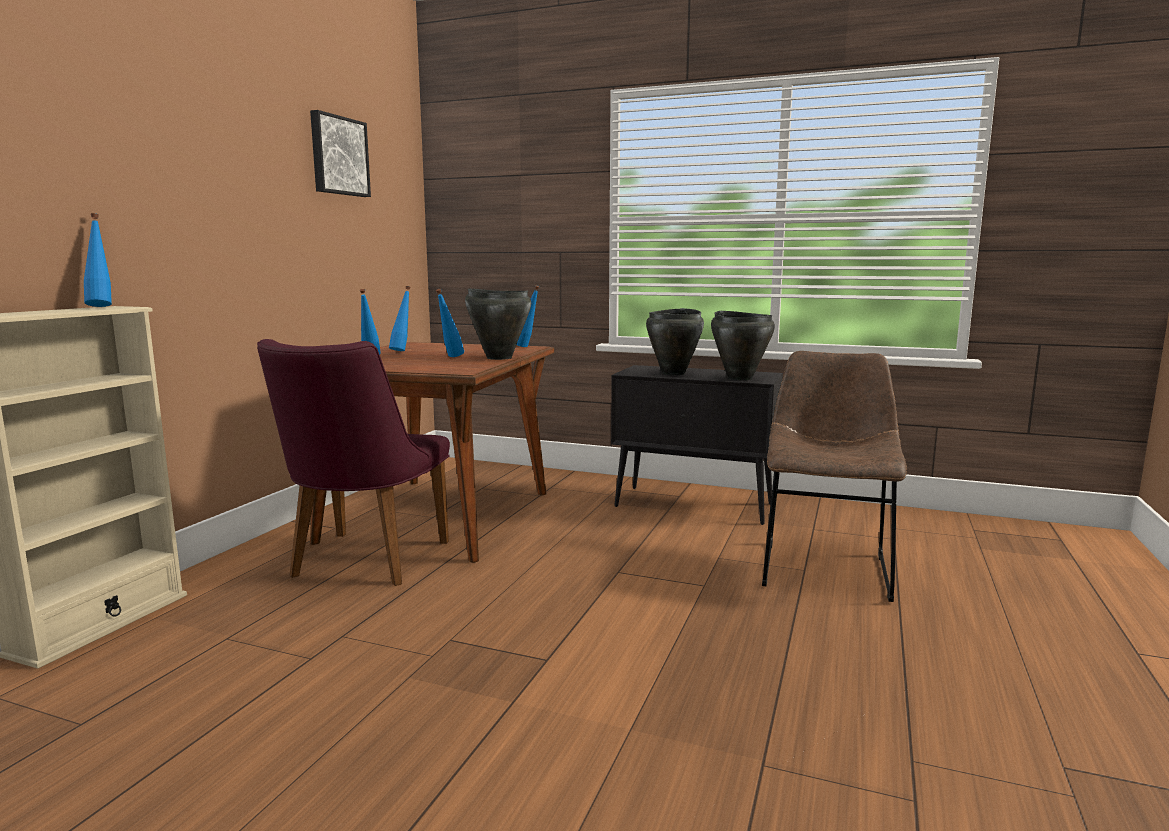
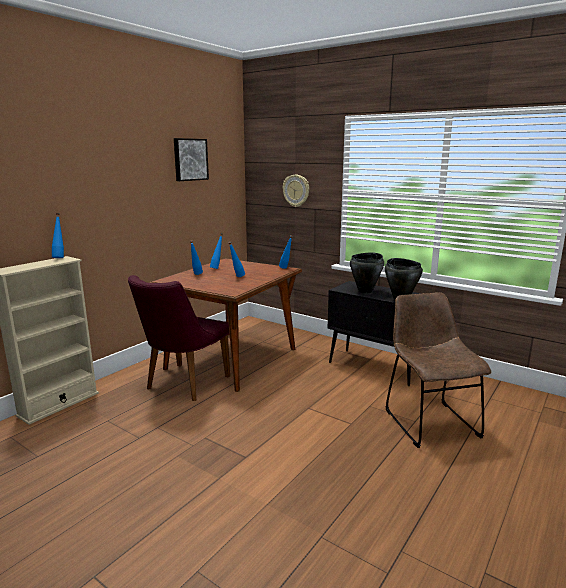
camera: 15 degrees right, 5 degrees up
(498, 358) = (261, 279): black cooking pot -> none
(525, 222) = (296, 190): none -> wall clock
(825, 567) = (428, 421): brown chair -> brown chair turned 45 degrees counterclockwise

